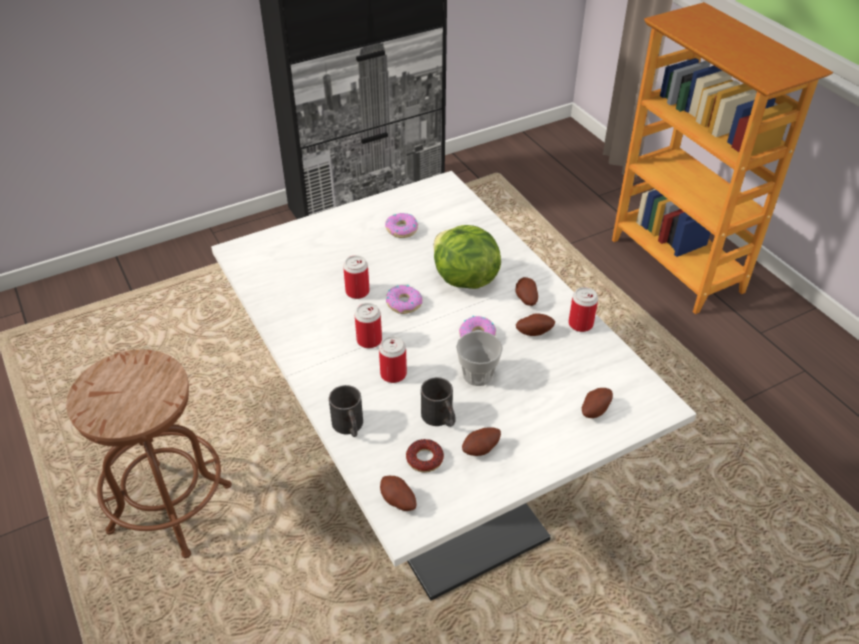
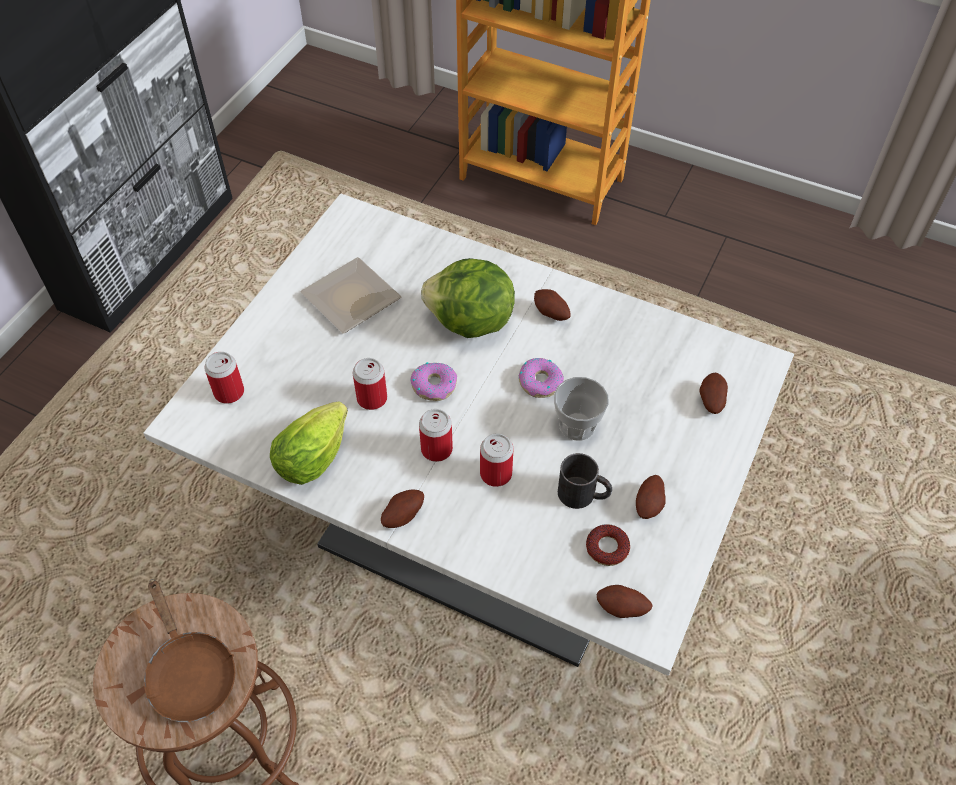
camera: 35 degrees left, 10 degrees up
(131, 399) = (190, 673): none -> brown frying pan
(294, 305) = (316, 454): none -> lettuce
(349, 427) = (505, 560): black mug -> none
(401, 229) = (352, 296): donut -> plate
(534, 331) = (588, 346): potato -> potato (402, 515)
(580, 324) = (624, 314): can -> can (229, 392)

